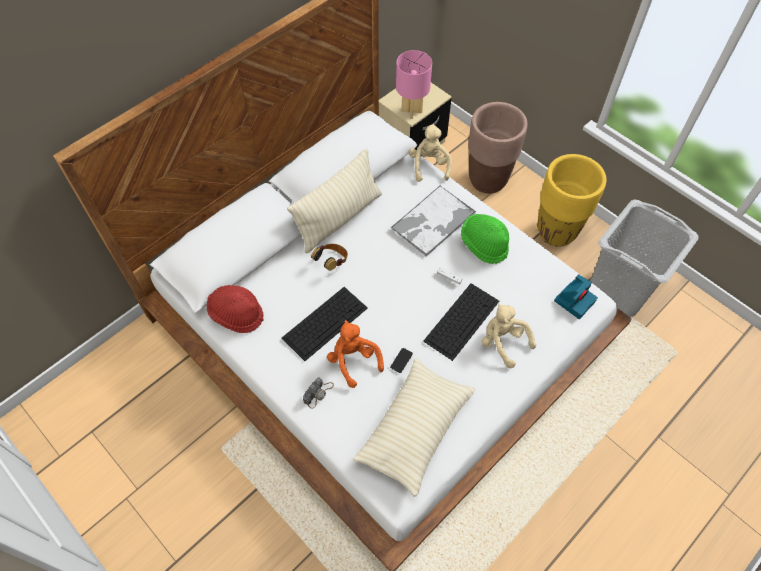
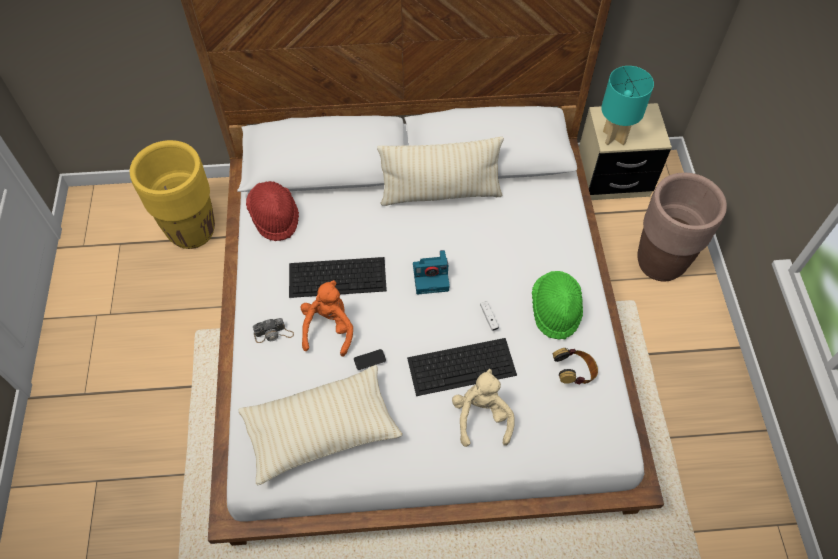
camera: 40 degrees right, 0 degrees up
(332, 262) = (396, 228): headphones -> headphones (574, 373)
(412, 111) = (614, 137): pink table lamp -> turquoise table lamp
(429, 165) = (576, 199): beige plush toy -> none
(432, 221) = (525, 254): tray -> none
(556, 231) = (687, 364): yellow planter -> yellow planter (192, 231)
(574, 300) = (596, 432): camera -> camera (431, 277)
(622, 288) = (705, 472): grey laundry basket -> none

